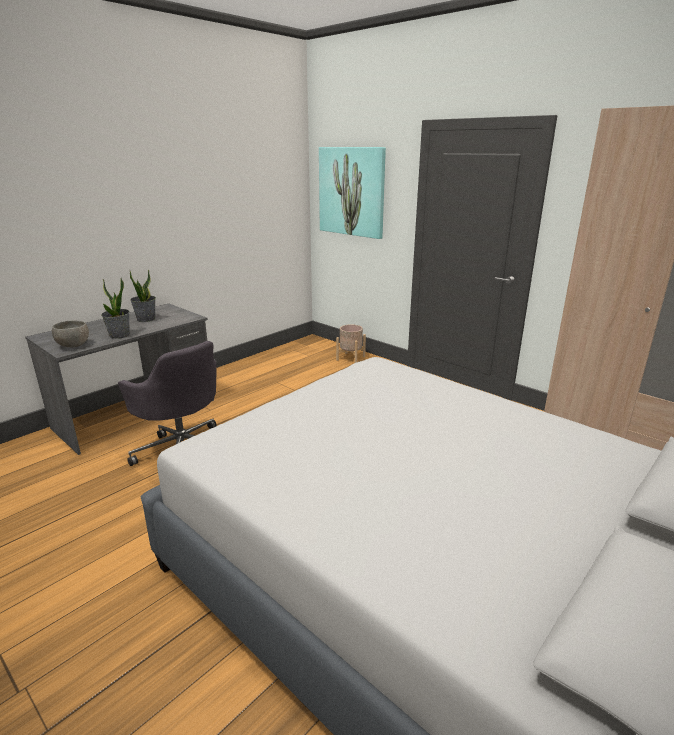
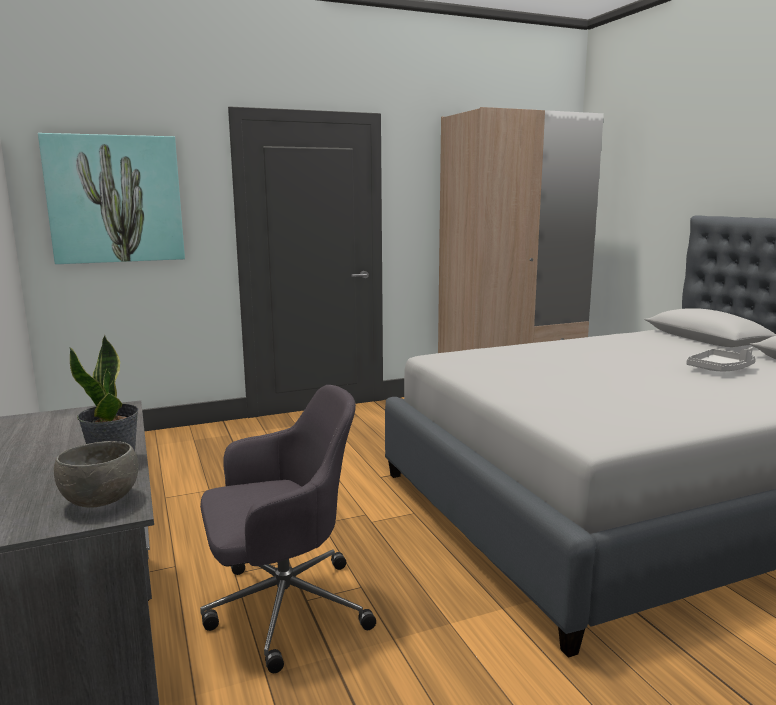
camera: 65 degrees left, 10 degrees down
(146, 319) = (54, 437): potted plant -> none
(351, 358) = (176, 439): beige planter -> none
(493, 512) = (720, 369): none -> grey tray

